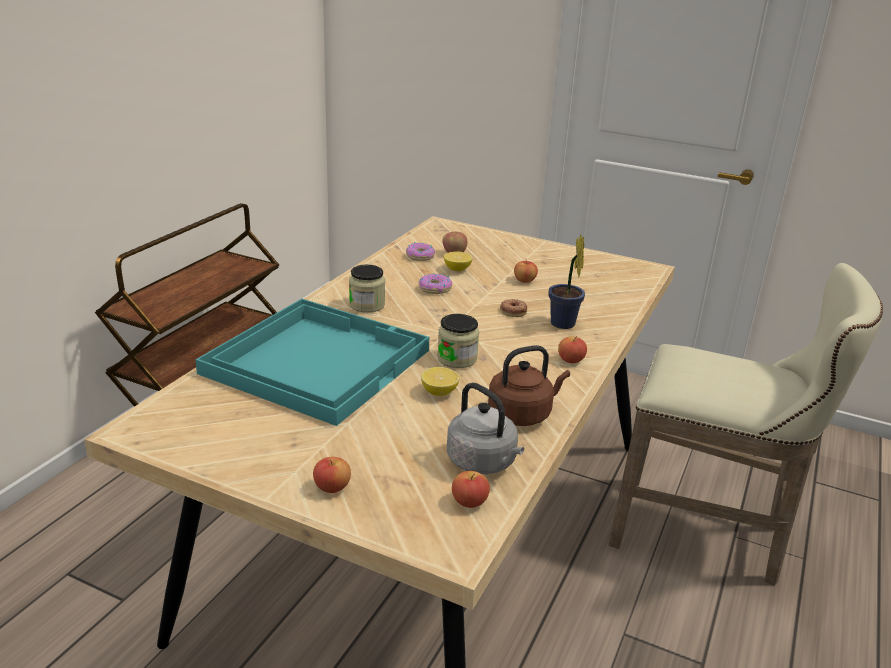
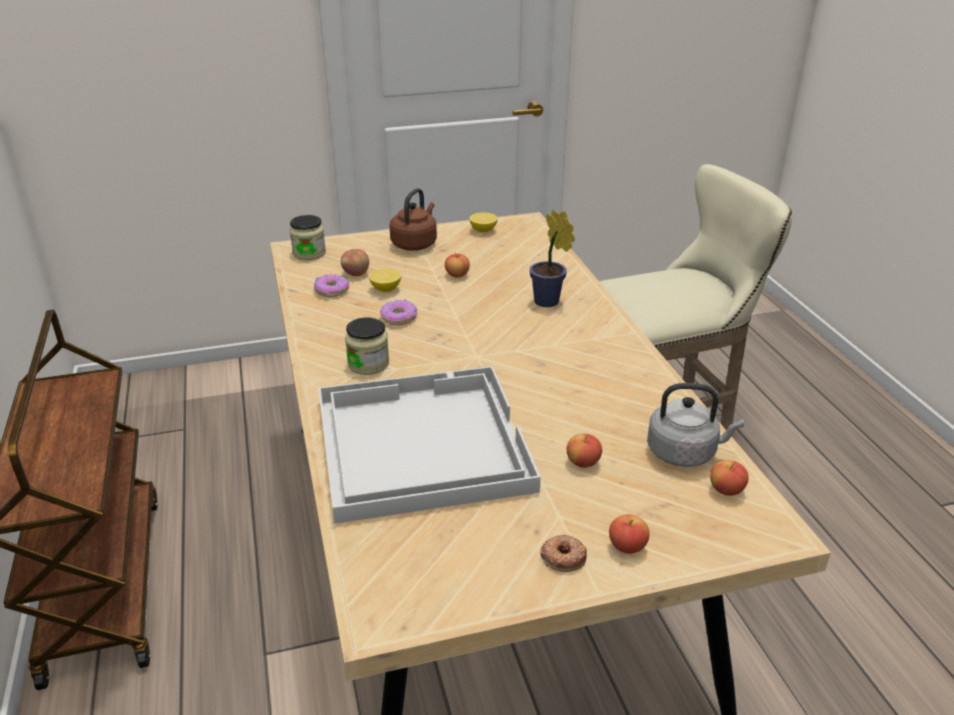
camera: 40 degrees left, 5 degrees up
(316, 360) = (419, 443): turquoise tray -> white tray
(439, 392) = (561, 413): lemon -> lemon (483, 230)
(457, 359) = (525, 375): jar -> jar (309, 253)
(513, 311) = (494, 308): donut -> donut (563, 556)
(522, 414) = (644, 396): brown kettle -> brown kettle (415, 243)
(571, 360) = (601, 331): apple -> apple (583, 462)

